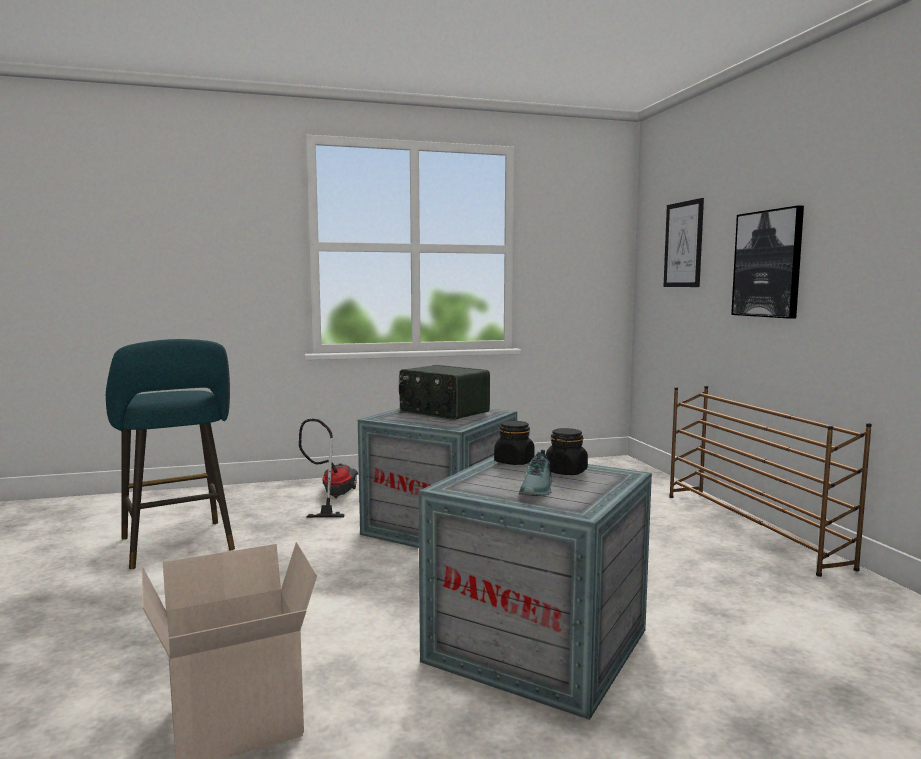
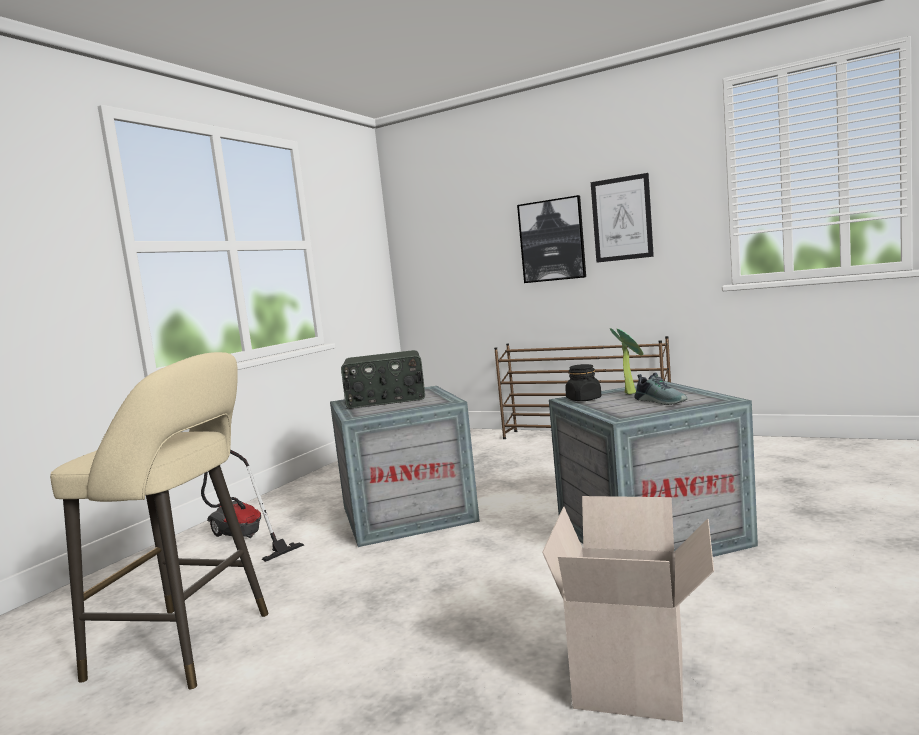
camera: 45 degrees left, 0 degrees up
(178, 546) = (189, 646): turquoise stool -> beige stool
(566, 471) = (631, 393): black jar -> potted plant
(683, 244) = (454, 233): picture -> picture (621, 219)

